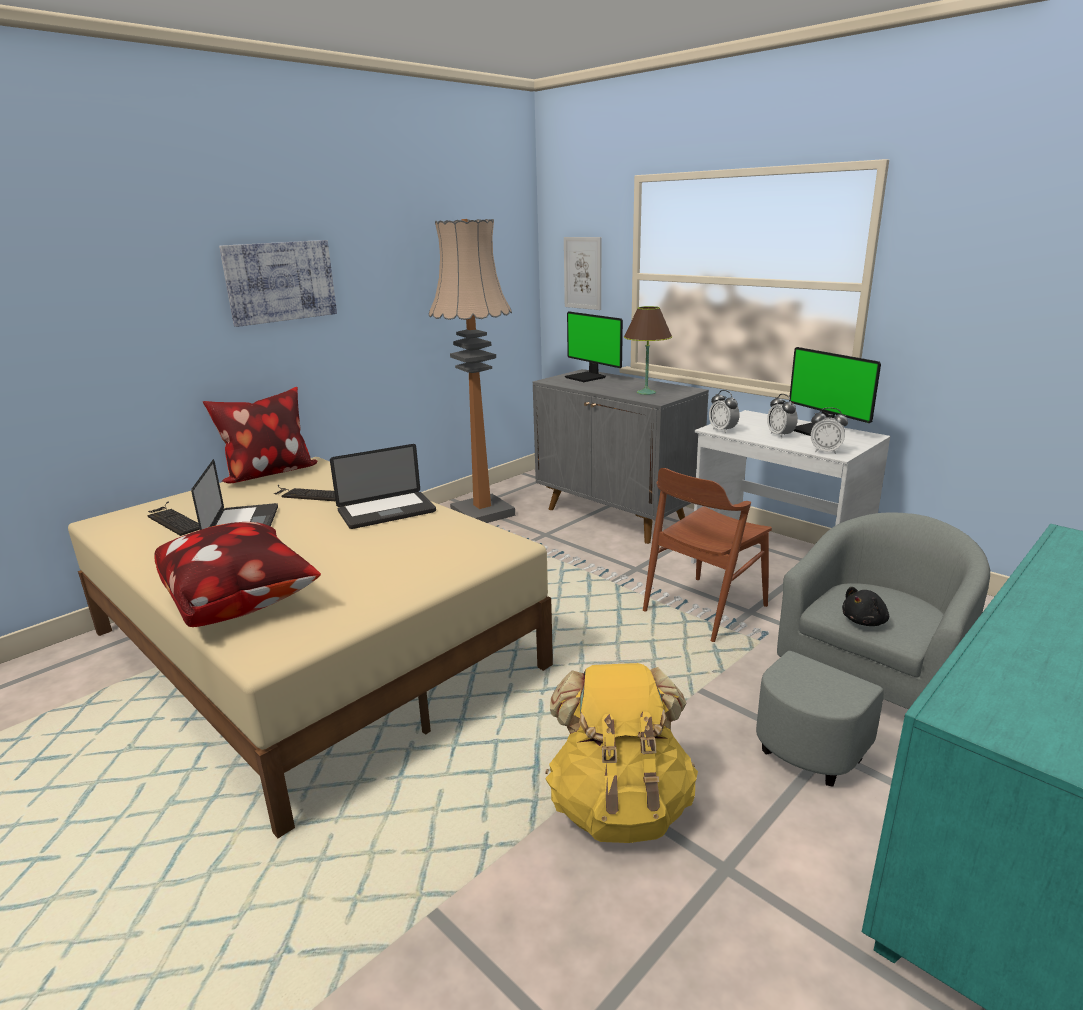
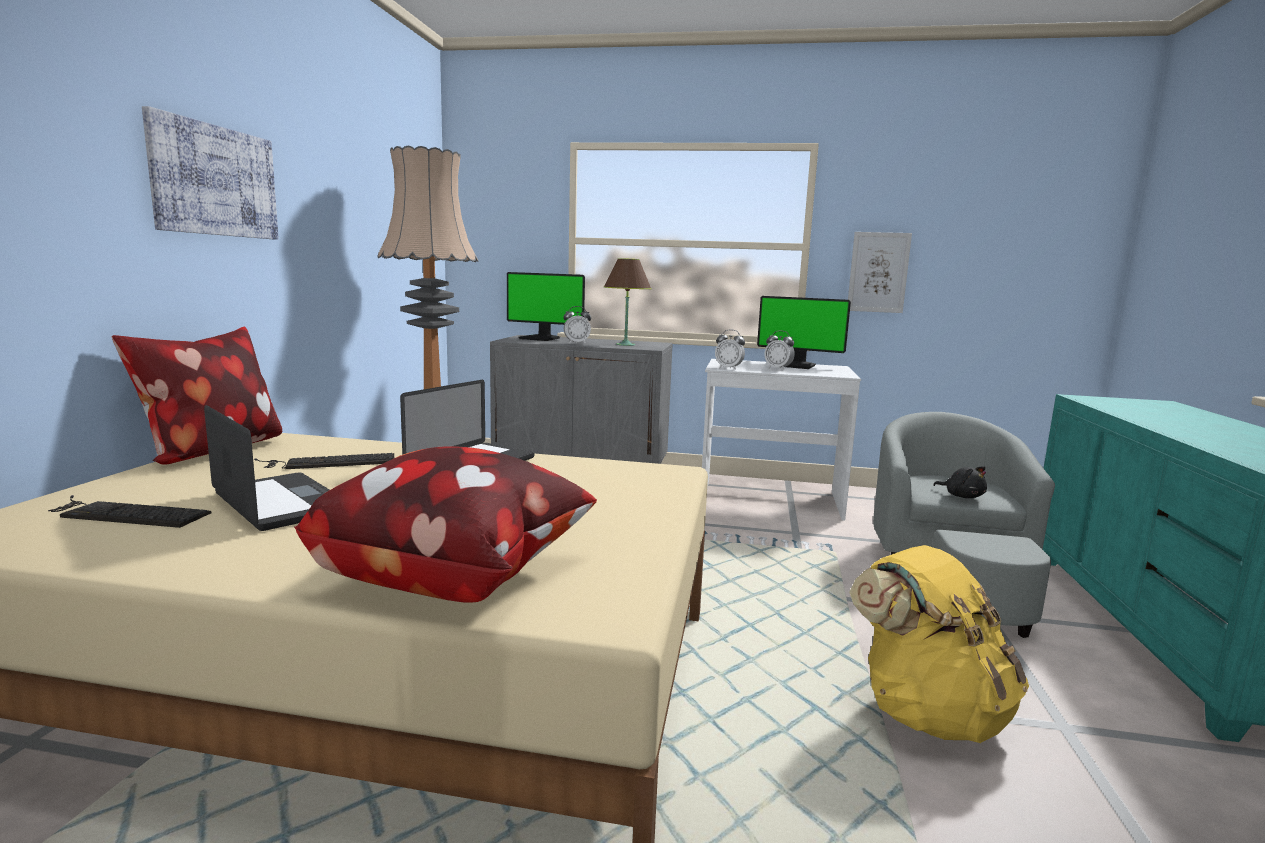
camera: 35 degrees left, 10 degrees down
(583, 273) = (505, 238): picture -> picture (878, 272)
(704, 608) = (759, 538): brown chair -> none
(825, 451) = (833, 374): alarm clock -> alarm clock (576, 343)
(865, 621) = (962, 496): black plush toy -> black plush toy turned 60 degrees counterclockwise

